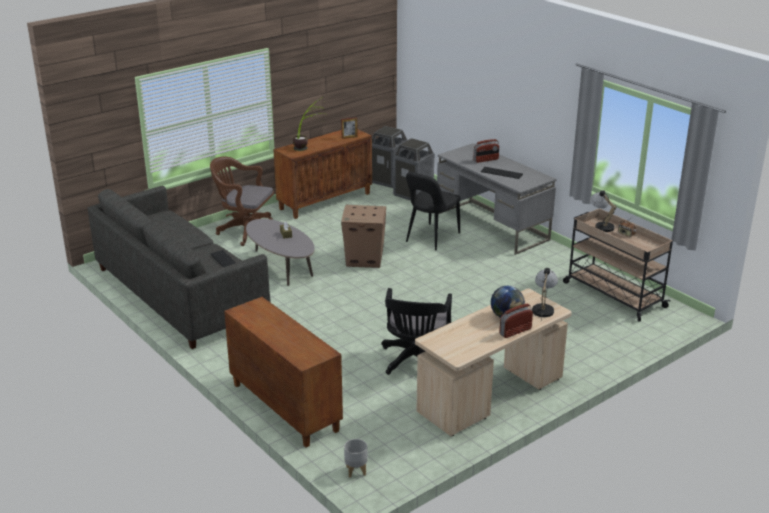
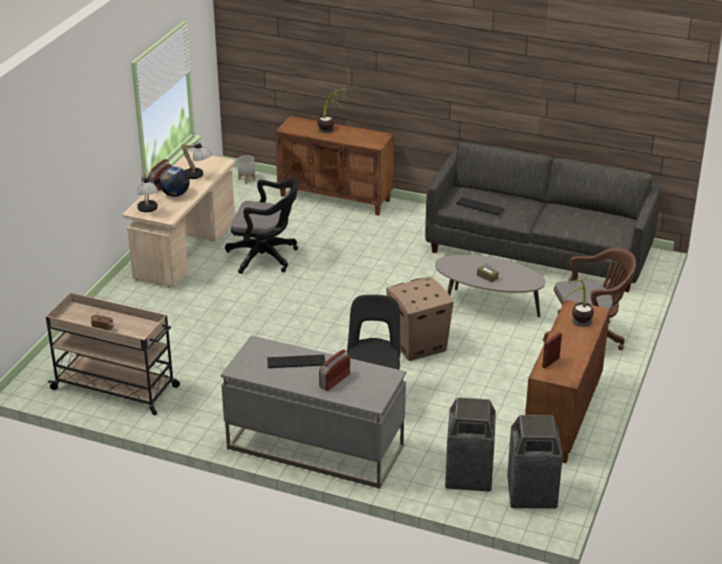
camera: 150 degrees right, 5 degrees up
(283, 331) = (332, 133): none -> potted plant
(416, 362) = (266, 257): black office chair -> black office chair turned 120 degrees clockwise
(601, 225) = (136, 333): table lamp -> table lamp (198, 176)

